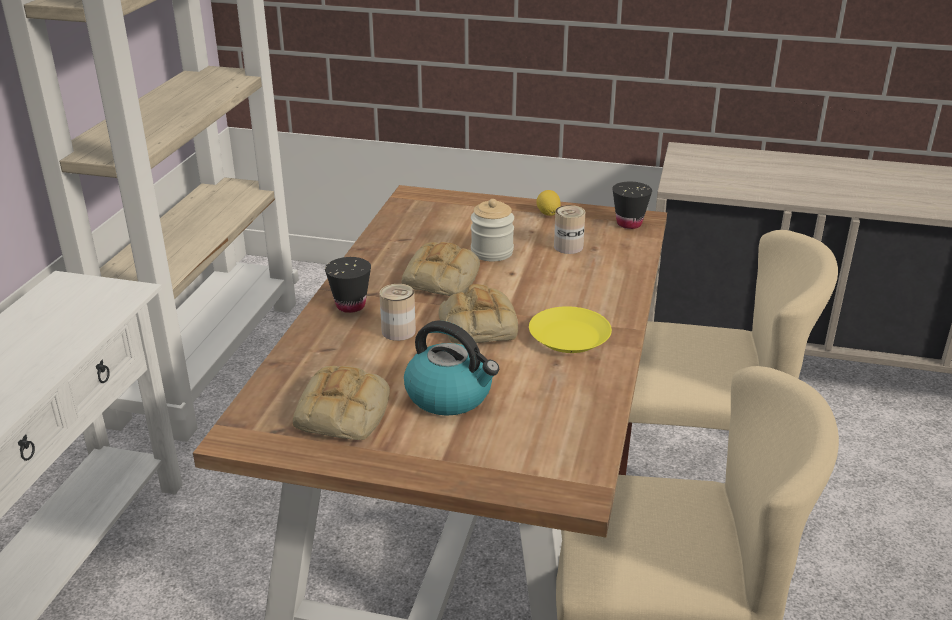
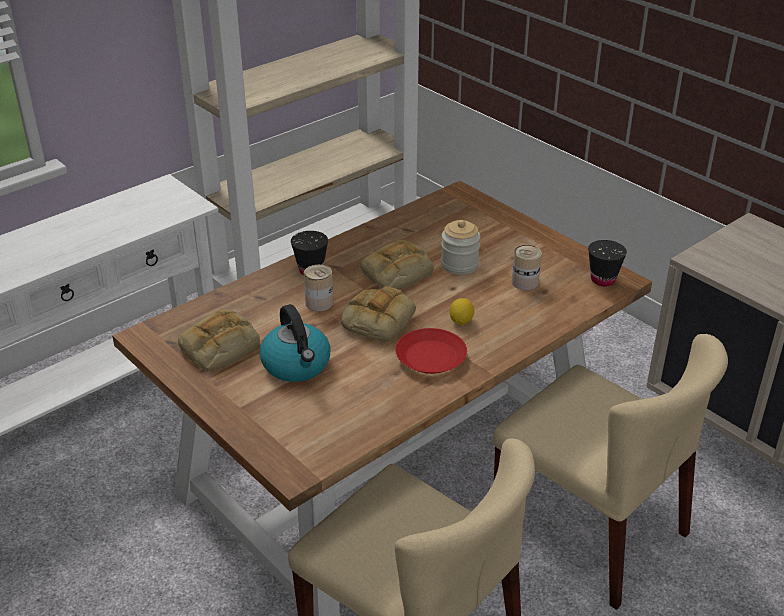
camera: 35 degrees right, 5 degrees up
(548, 214) = (545, 247): lemon -> lemon (461, 321)
(568, 337) = (430, 357): yellow plate -> red plate

